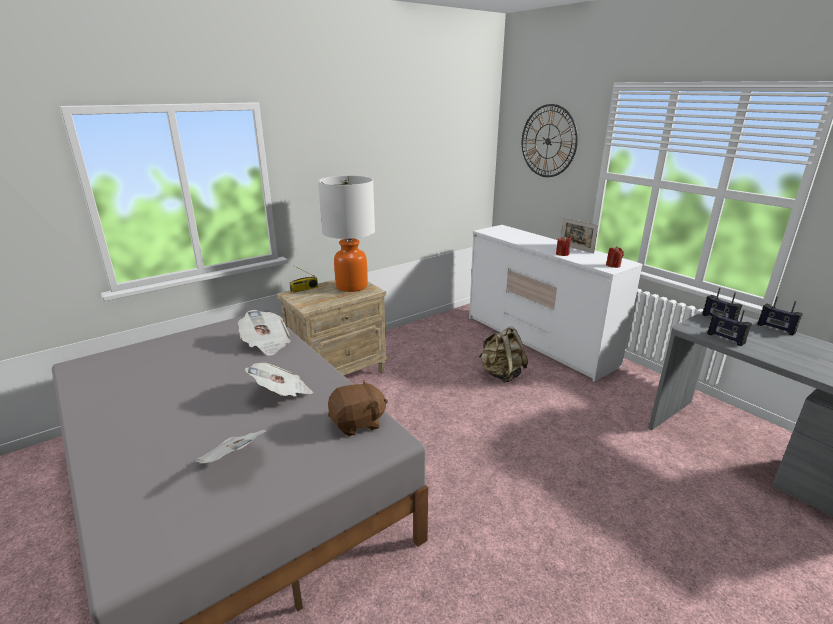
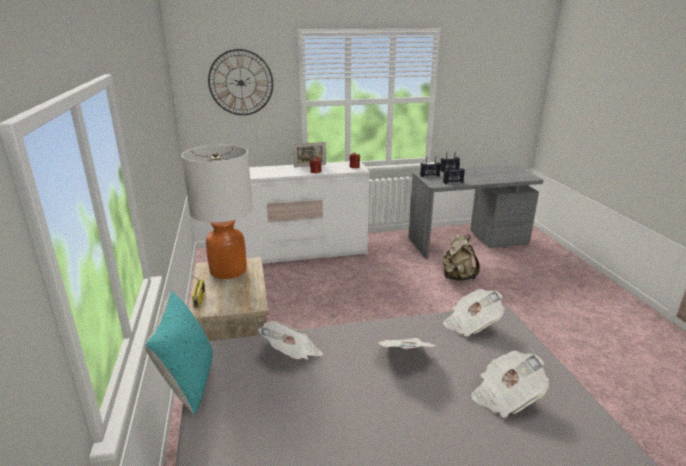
camera: 65 degrees left, 0 degrees up
(221, 320) = (188, 383): none -> turquoise pillow
(358, 423) = (471, 324): brown plush toy -> newspaper
(501, 374) = (326, 284): beige backpack -> beige backpack (457, 277)

